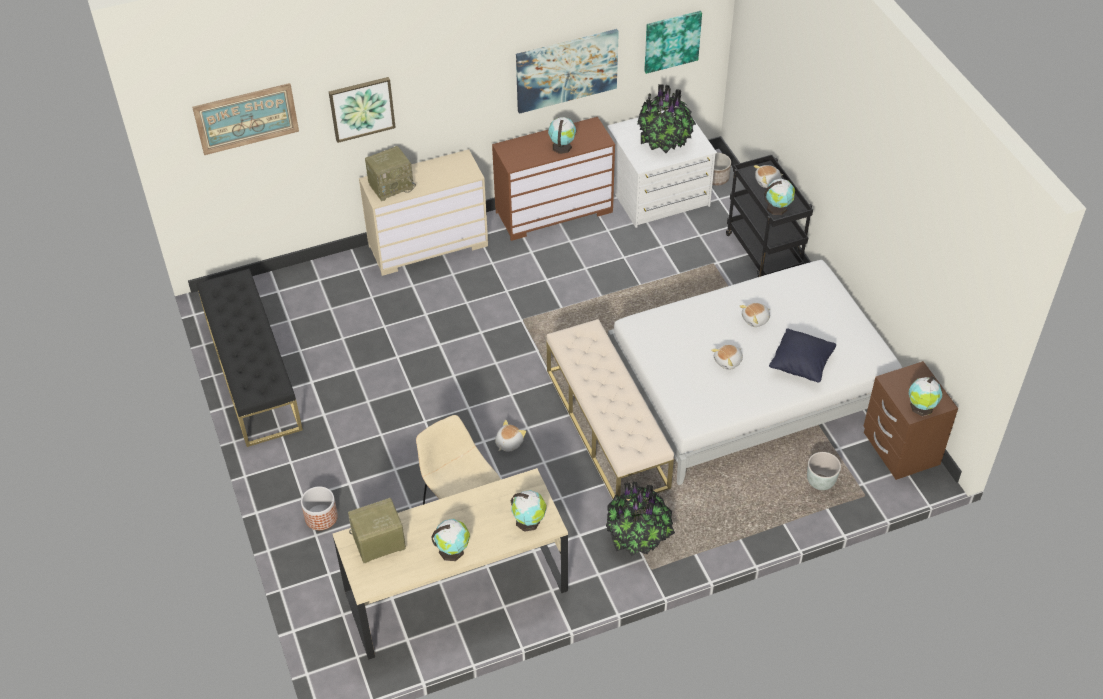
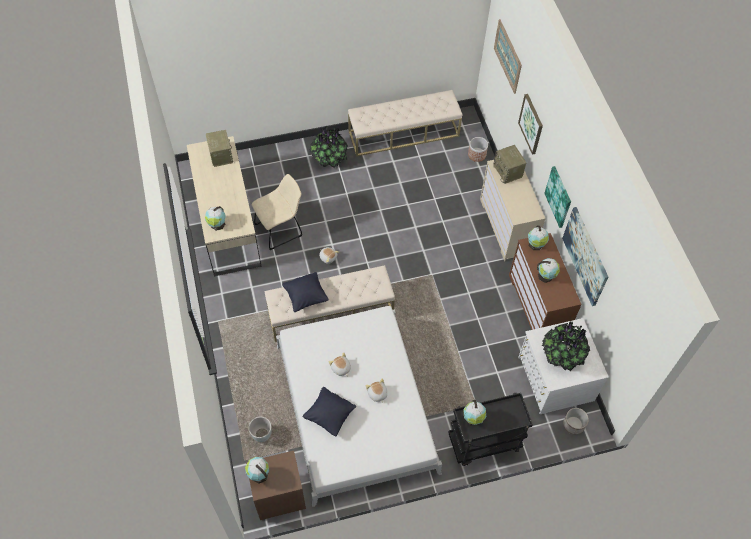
camera: 95 degrees right, 10 degrees up
(252, 373) = (404, 133): black bench -> beige bench
(321, 517) = (292, 163): planter -> planter (477, 154)
(453, 550) = (207, 188): globe -> globe (535, 245)
(620, 416) = (305, 297): none -> black pillow
(638, 537) = (242, 318): potted plant -> potted plant (329, 159)
(671, 41) = (621, 333): picture -> picture (559, 197)
(768, 182) = (504, 417): plush toy -> none

